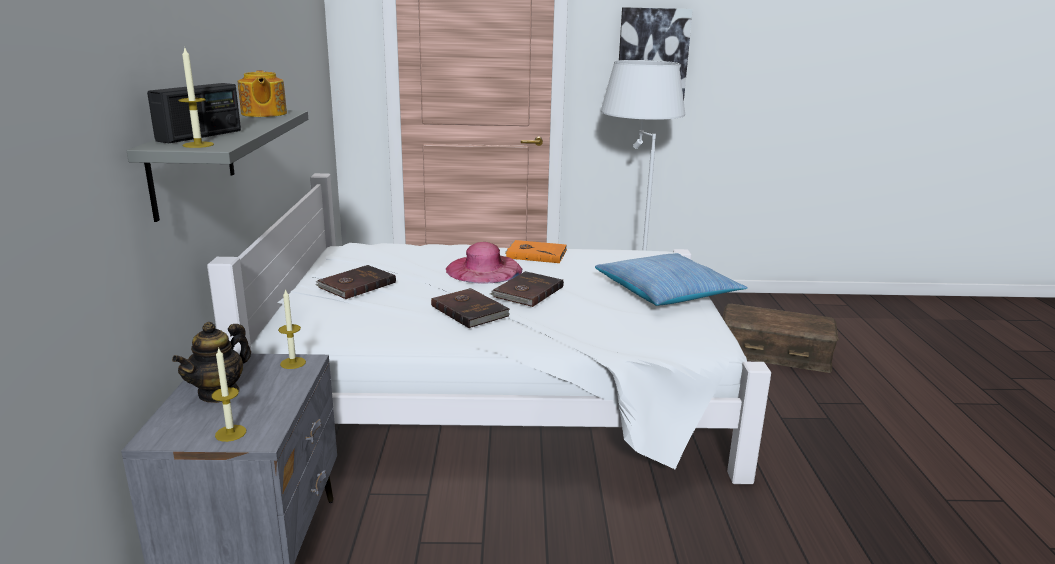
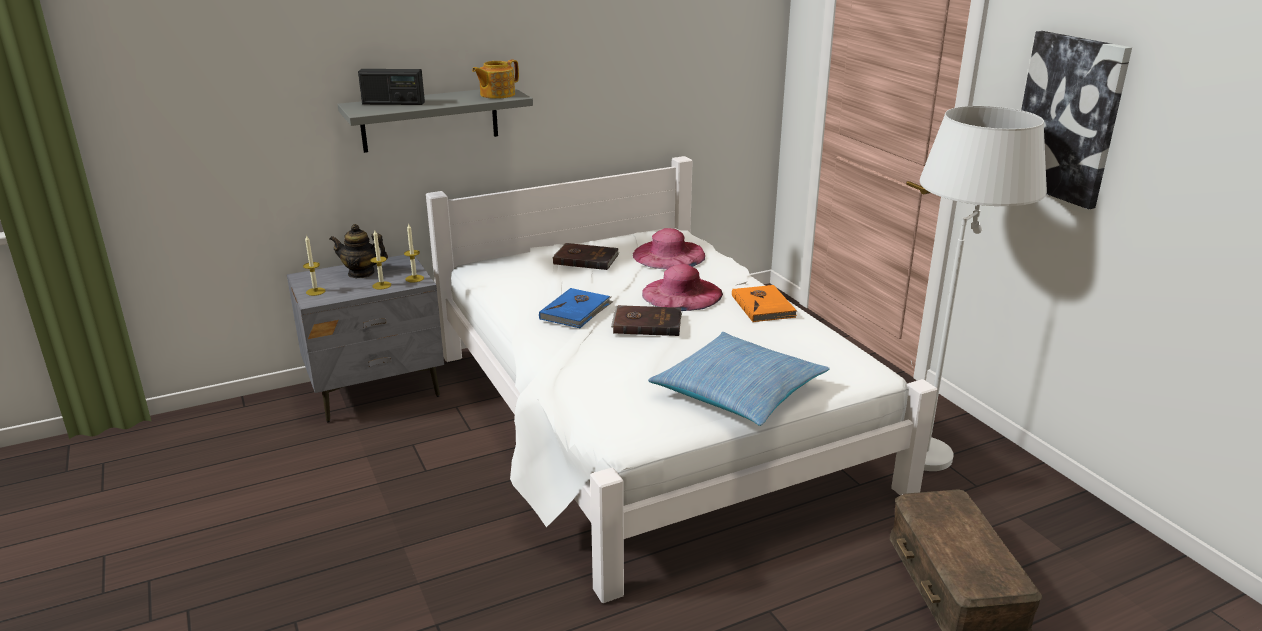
camera: 65 degrees right, 5 degrees up
(198, 145) = (363, 109): candle -> candle (381, 285)
(399, 256) = (669, 255): none -> pink hat
(470, 310) = (576, 311): brown book -> blue book

